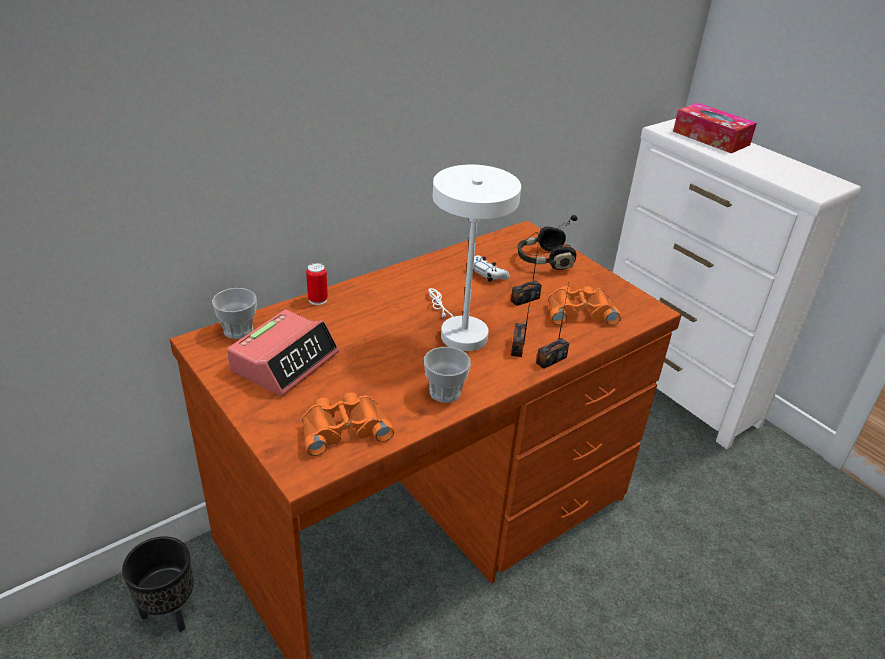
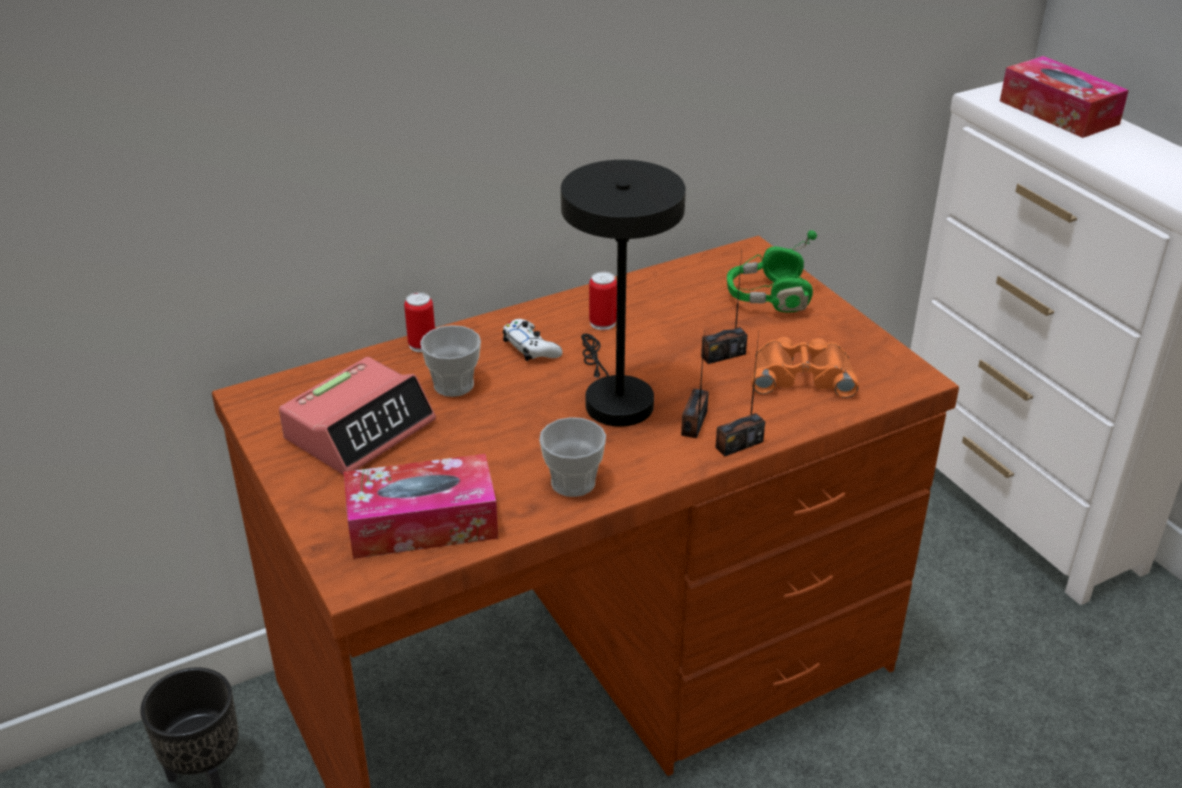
camera: 10 degrees right, 0 degrees up
(238, 330) = (305, 384): cup -> cup (453, 385)
(344, 428) = (422, 523): orange binoculars -> tissue box
(439, 280) = (602, 323): none -> can
(459, 331) = (614, 398): white table lamp -> black table lamp
(487, 273) = (676, 315): white game controller -> white game controller (531, 348)
(544, 260) = (768, 297): black headphones -> green headphones

